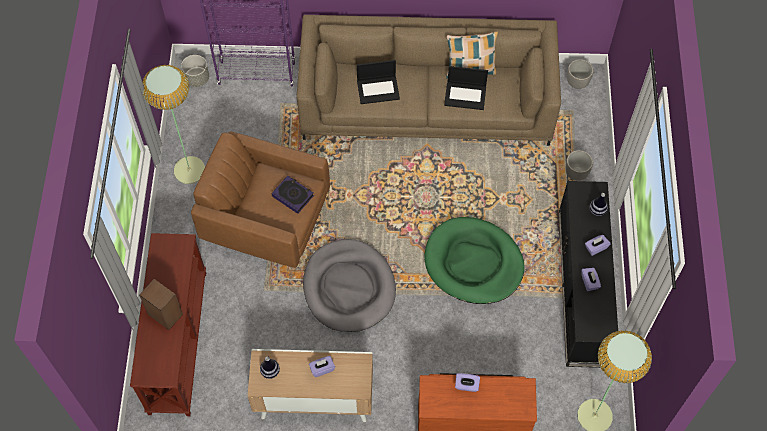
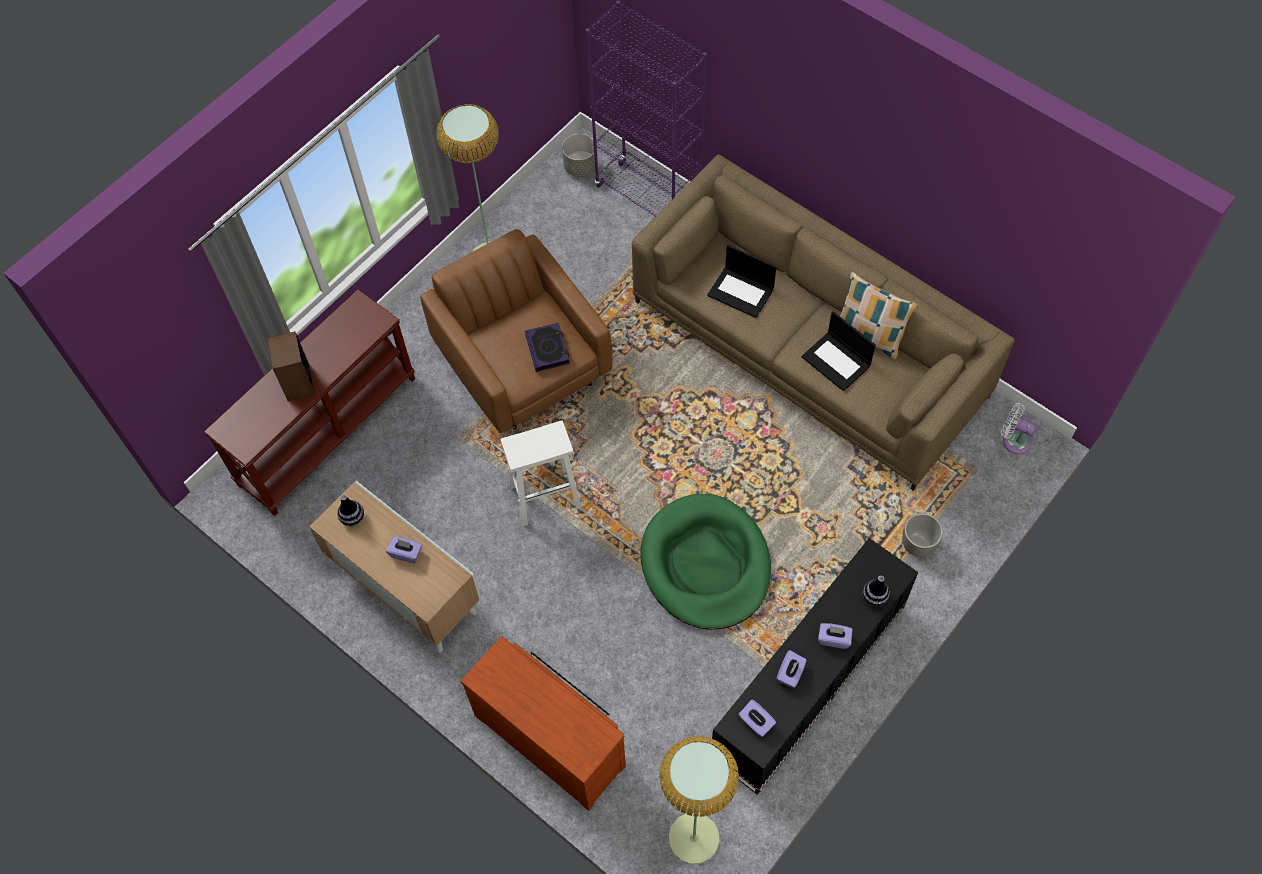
camera: 40 degrees right, 0 degrees up
(349, 287) = (546, 496): grey dog bed -> white stool
(466, 385) = (540, 685): purple tissue box -> purple tissue box (756, 722)
(577, 83) = (1013, 440): planter -> white fan

